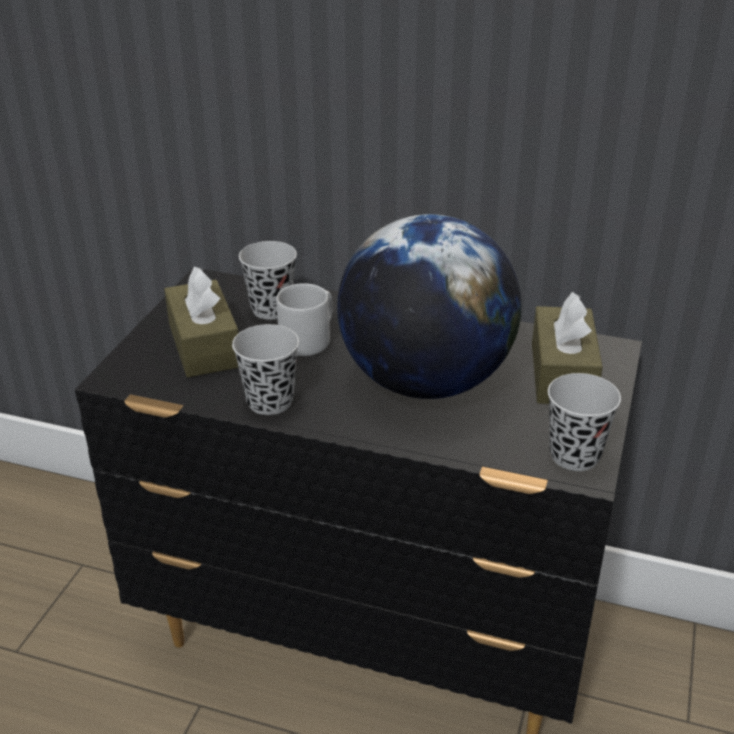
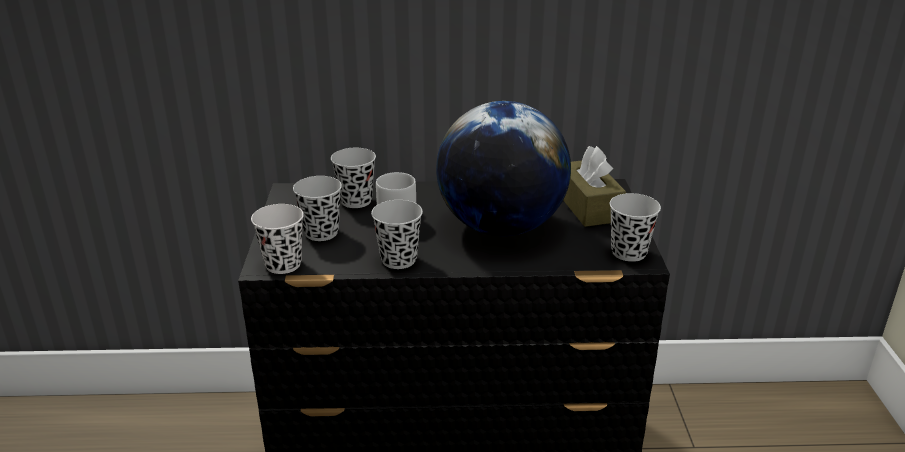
camera: 20 degrees left, 5 degrees down
(135, 379) = (283, 264): none -> white cup
(204, 345) = (321, 233): brown tissue box -> black cup

